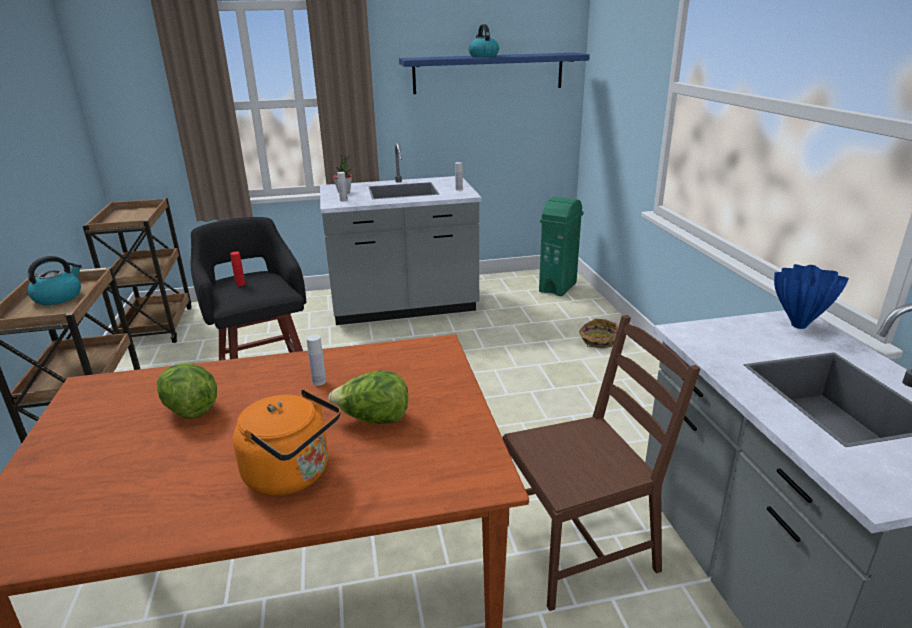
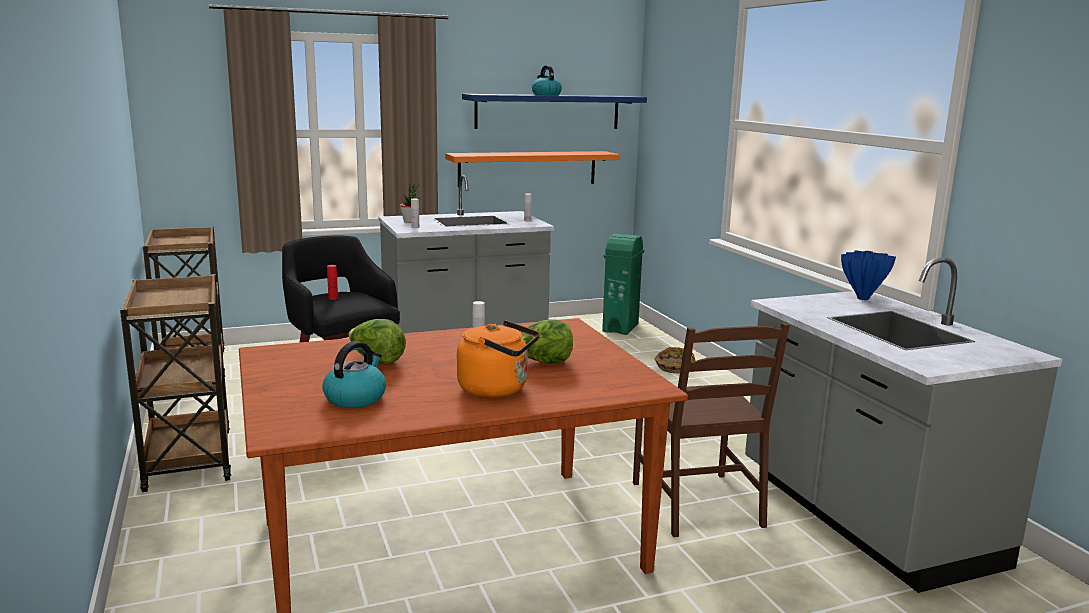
camera: 10 degrees left, 10 degrees down
(59, 297) = (175, 297): kettle -> kettle (355, 398)
(469, 132) = (528, 168): none -> orange shelf
(579, 547) = (699, 504): brown chair -> brown chair turned 105 degrees clockwise

